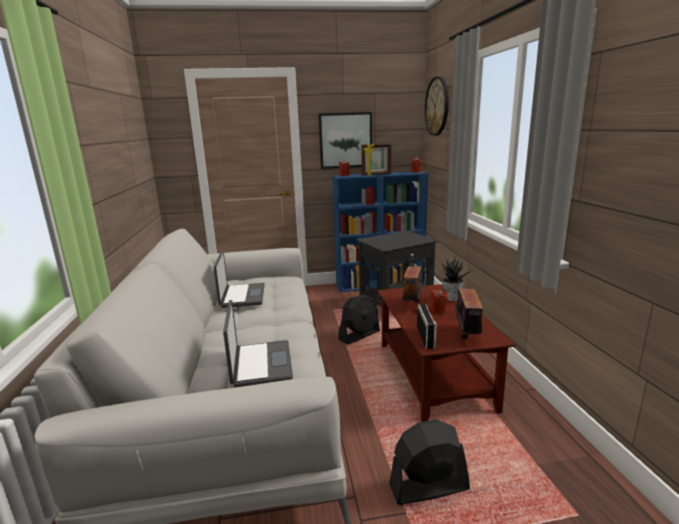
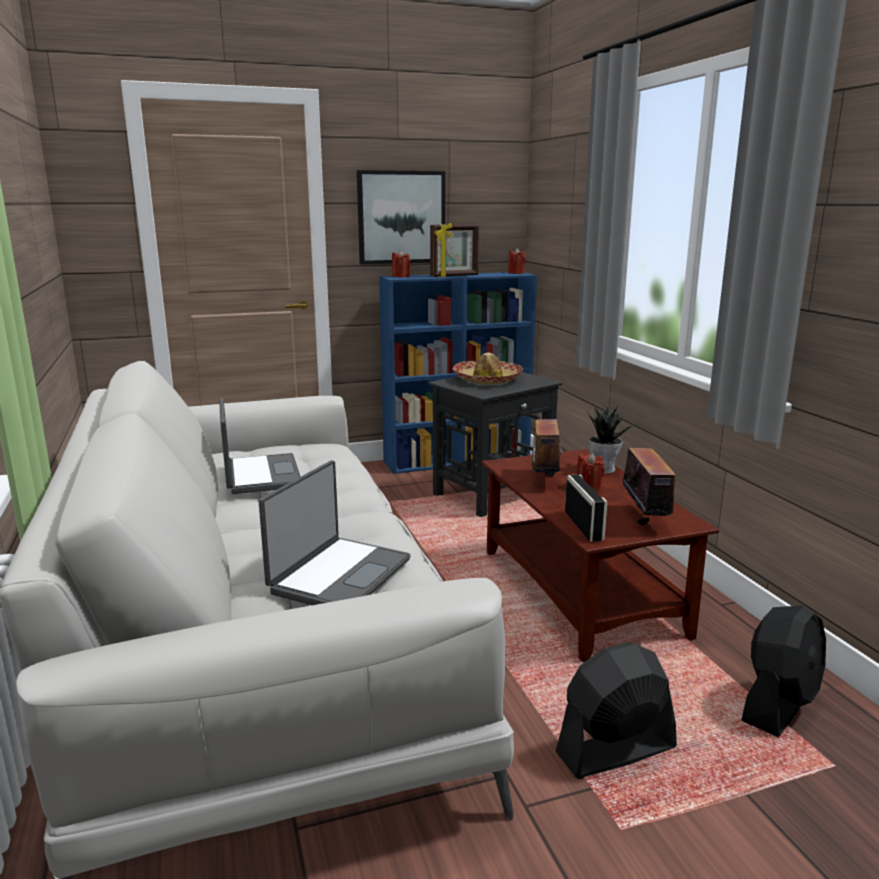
camera: 10 degrees left, 0 degrees up
(260, 364) = (339, 575): laptop -> laptop turned 45 degrees clockwise
(359, 335) = (446, 539): black fan -> black fan (779, 704)
(391, 238) = (487, 379): none -> hat
(437, 106) = (553, 166): wall clock -> none

